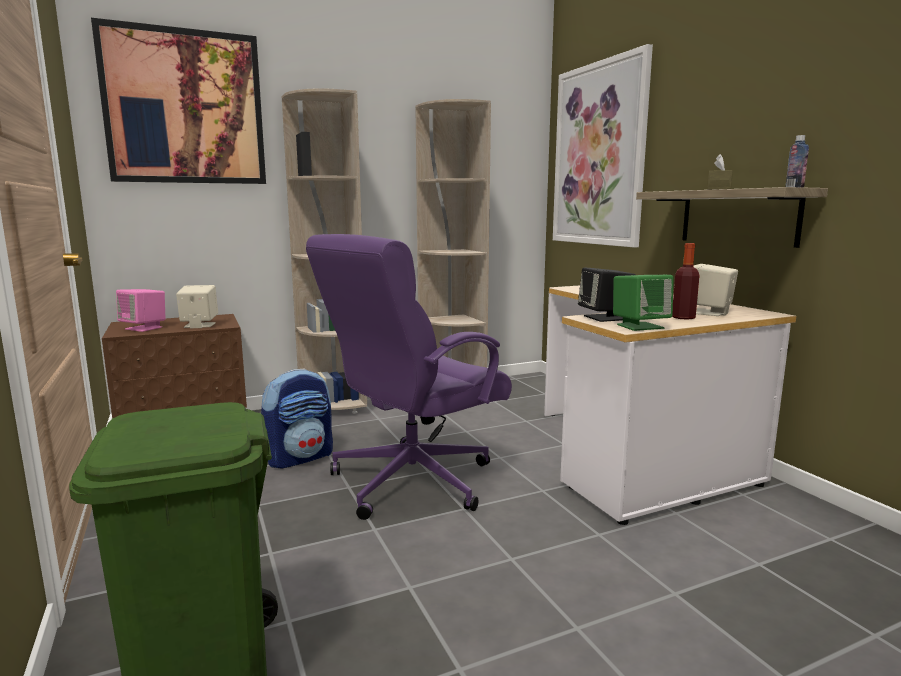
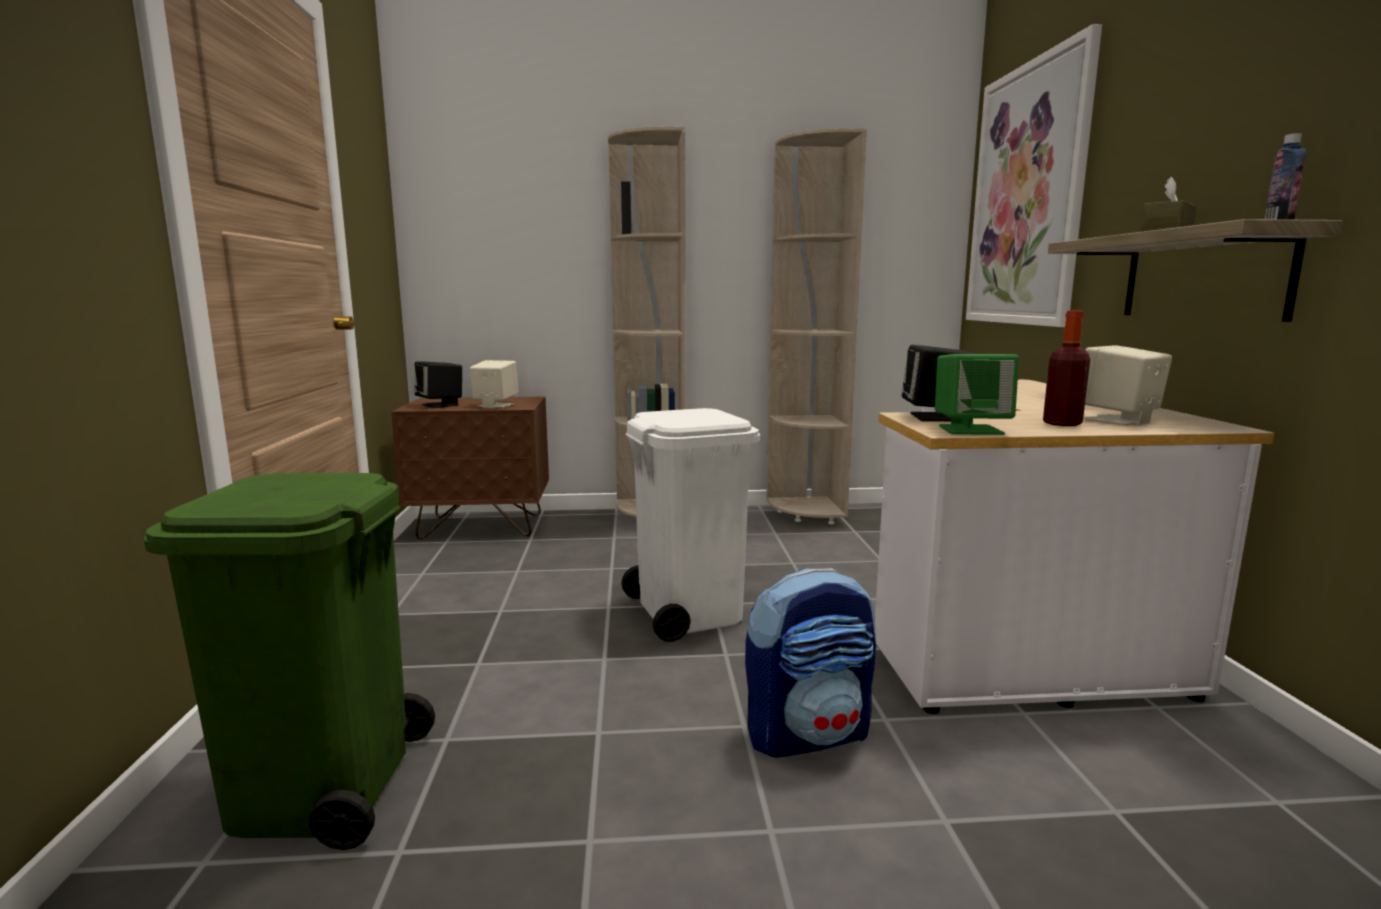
camera: 20 degrees right, 0 degrees up
(144, 328) = (440, 405): pink speaker -> black speaker
(185, 108) = (502, 161): picture -> none
(300, 457) = (579, 567): backpack -> backpack (809, 734)
(413, 480) = (688, 611): purple office chair -> white trash can

